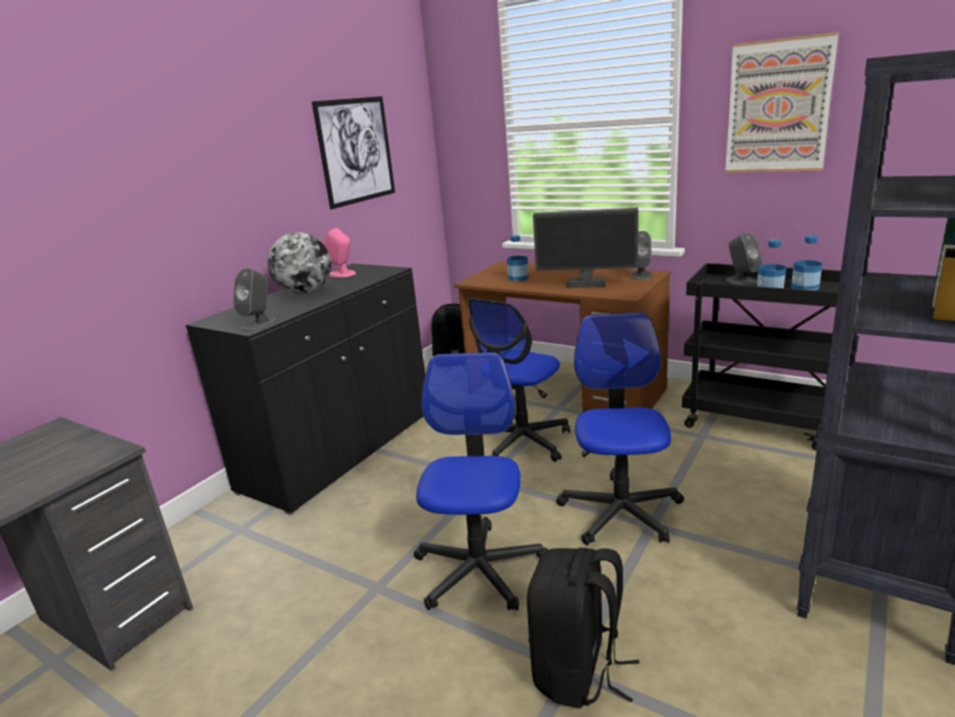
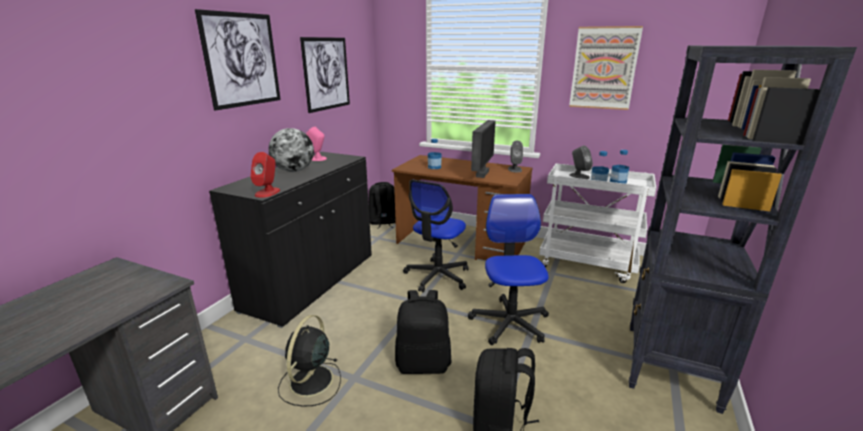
camera: 10 degrees left, 0 degrees up
(226, 141) = (242, 60): none -> picture
(259, 324) = (267, 192): grey speaker -> red speaker
(316, 591) = (310, 382): none -> black fan
(479, 569) = (423, 363): office chair -> black backpack
(586, 285) = (481, 174): monitor -> monitor turned 75 degrees counterclockwise
(763, 422) = (587, 265): black cart -> white cart

